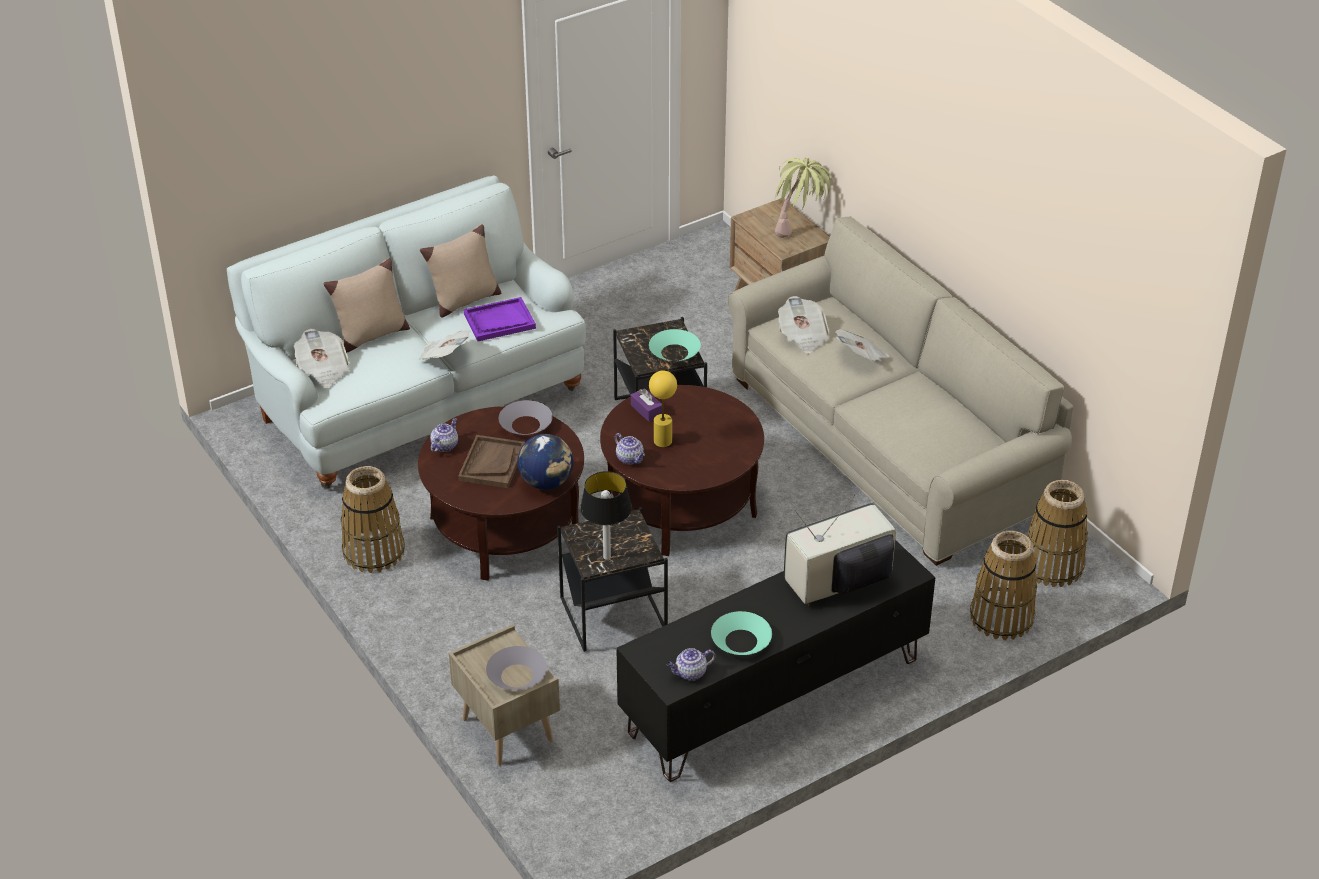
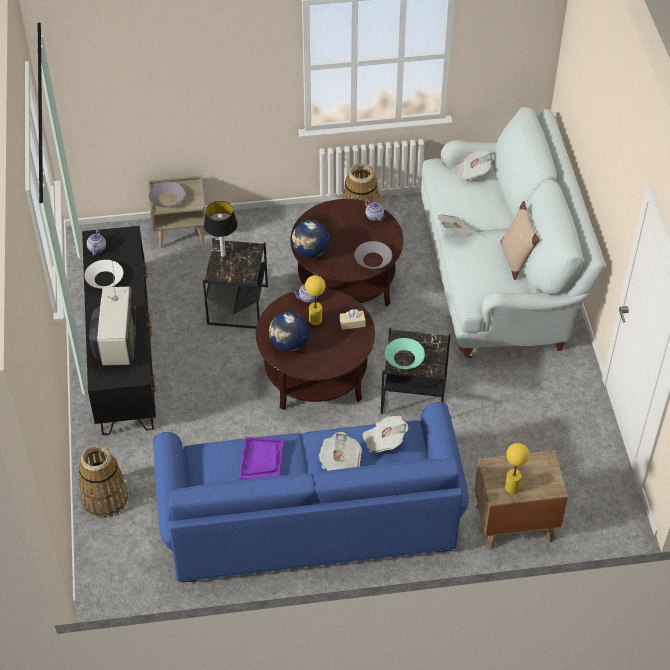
camera: 115 degrees right, 10 degrees up
(371, 335) = (499, 204): beige pillow -> none
(492, 463) = (344, 233): brown tray -> none
(499, 321) = (479, 268): purple tray -> purple tray (261, 460)
(646, 410) = (352, 323): purple tissue box -> beige tissue box
(717, 450) = (289, 344): none -> globe
(741, 640) = (104, 278): turquoise bowl -> white bowl
(800, 231) = (512, 487): potted plant -> yellow table lamp
(889, 443) = (309, 518): beige sofa -> blue sofa
(1052, 565) = (130, 553): basket -> none

